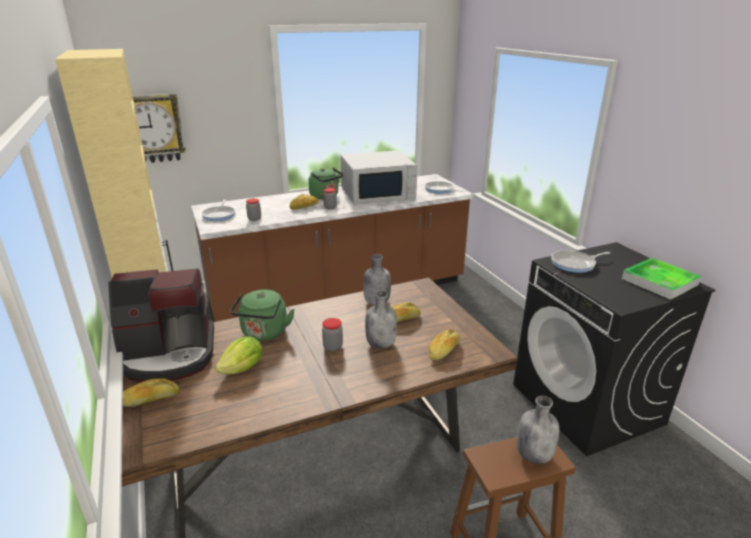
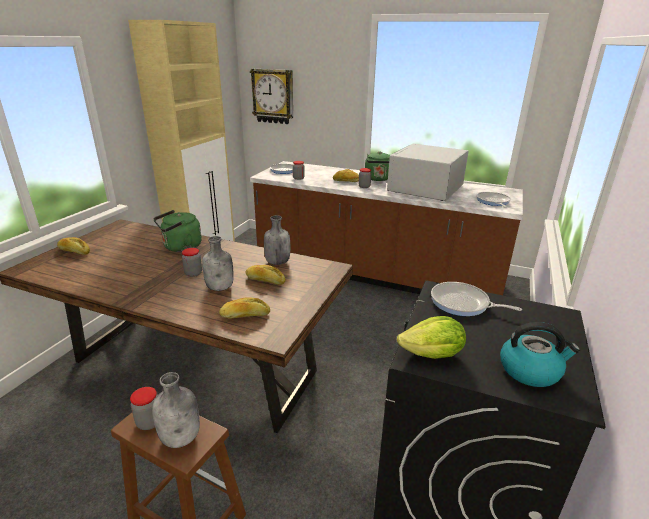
camera: 45 degrees right, 0 degrees up
(169, 355) = (124, 235): coffee machine -> none
(243, 368) = (132, 259): lettuce -> lettuce (432, 355)
(378, 194) = (425, 189): white microwave -> white microwave turned 90 degrees clockwise
(500, 465) = (149, 422): none -> jar
(659, 282) = (530, 370): tray -> kettle

